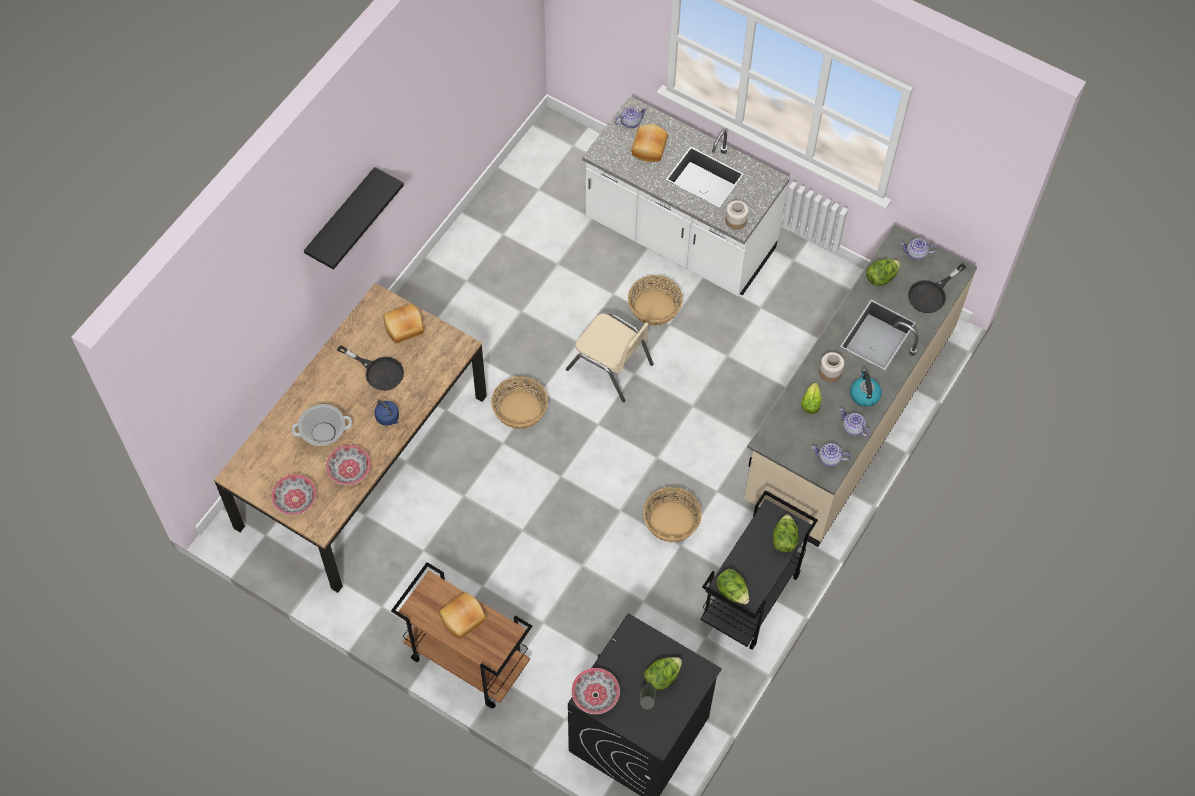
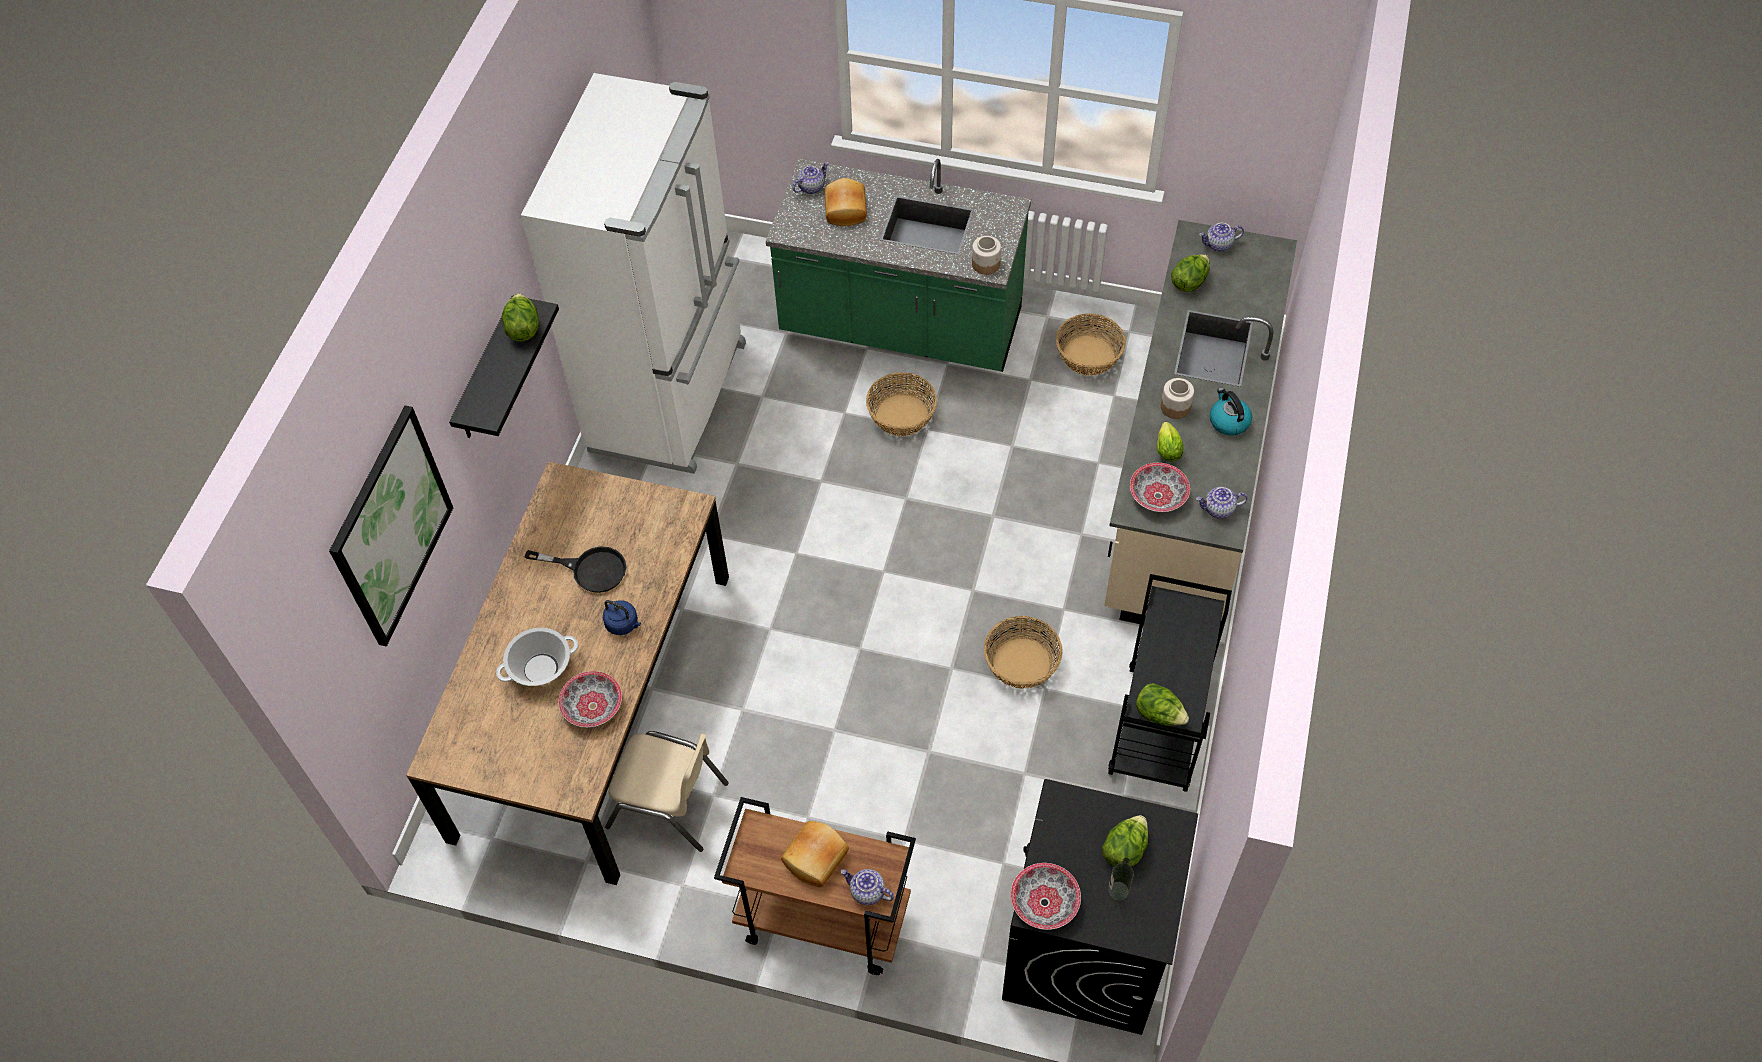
camera: 15 degrees left, 5 degrees down
(243, 316) = (391, 526): none -> picture
(295, 499) = (529, 767): bowl -> bowl (1157, 496)
(404, 328) = (606, 506): bread -> none
(491, 245) = (672, 396): none -> white fridge
(520, 410) = (779, 582): basket -> basket (1089, 355)
(610, 367) = (873, 498): beige chair -> beige chair (668, 804)
(679, 236) = (901, 326): white counter -> green counter
(784, 539) = (1197, 629): lettuce -> lettuce (523, 328)
(852, 428) = (1232, 465): teapot -> teapot (867, 892)
(931, 294) = (1257, 284): black frying pan -> none

